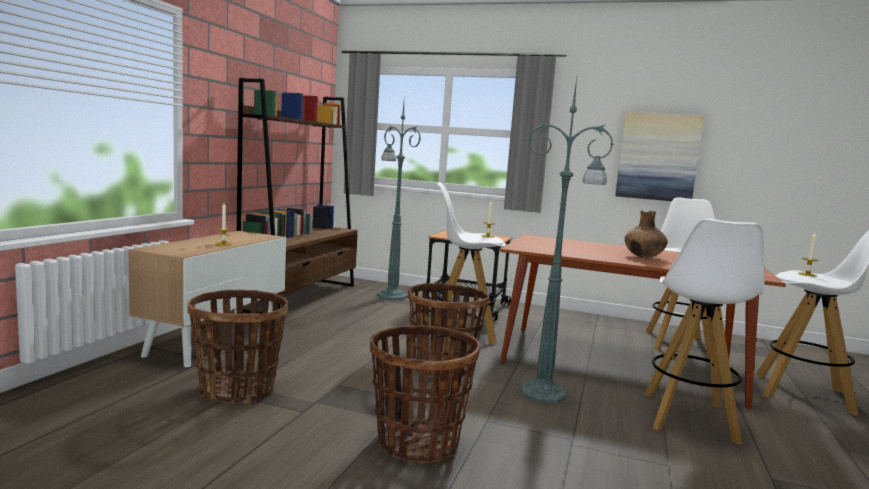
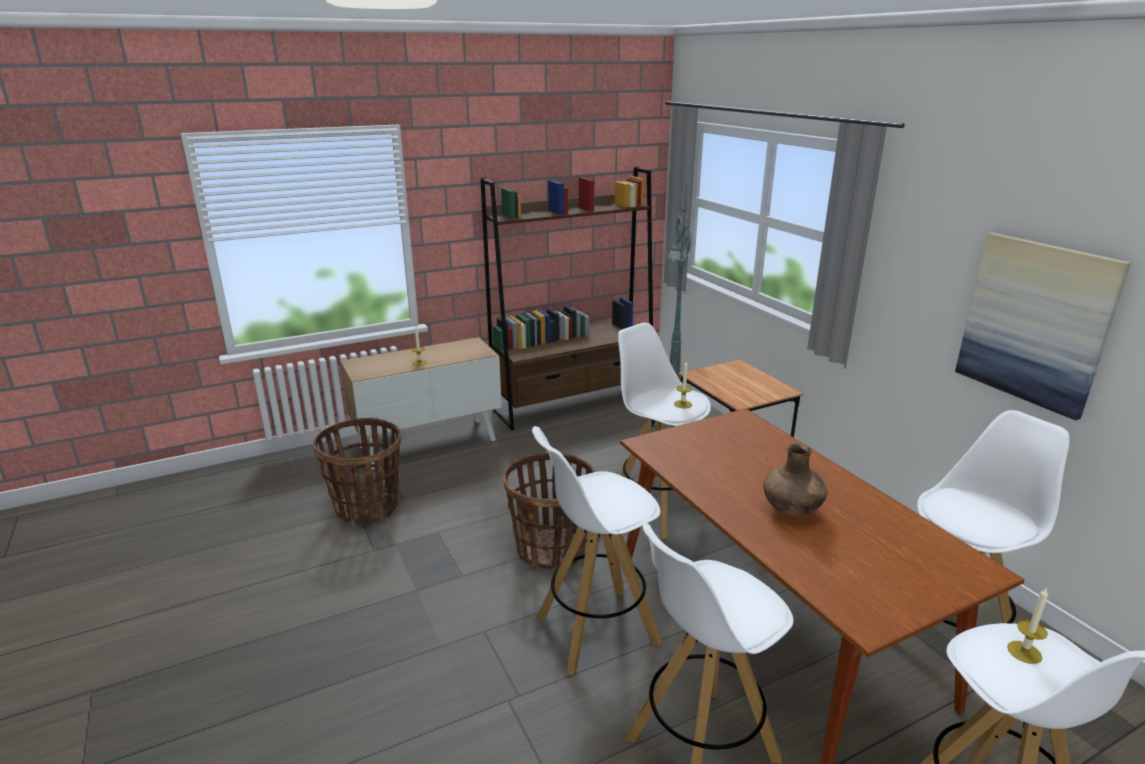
camera: 45 degrees right, 15 degrees up
(417, 443) = (395, 624): basket -> none
(545, 393) = (595, 630): green floor lamp -> white stool

